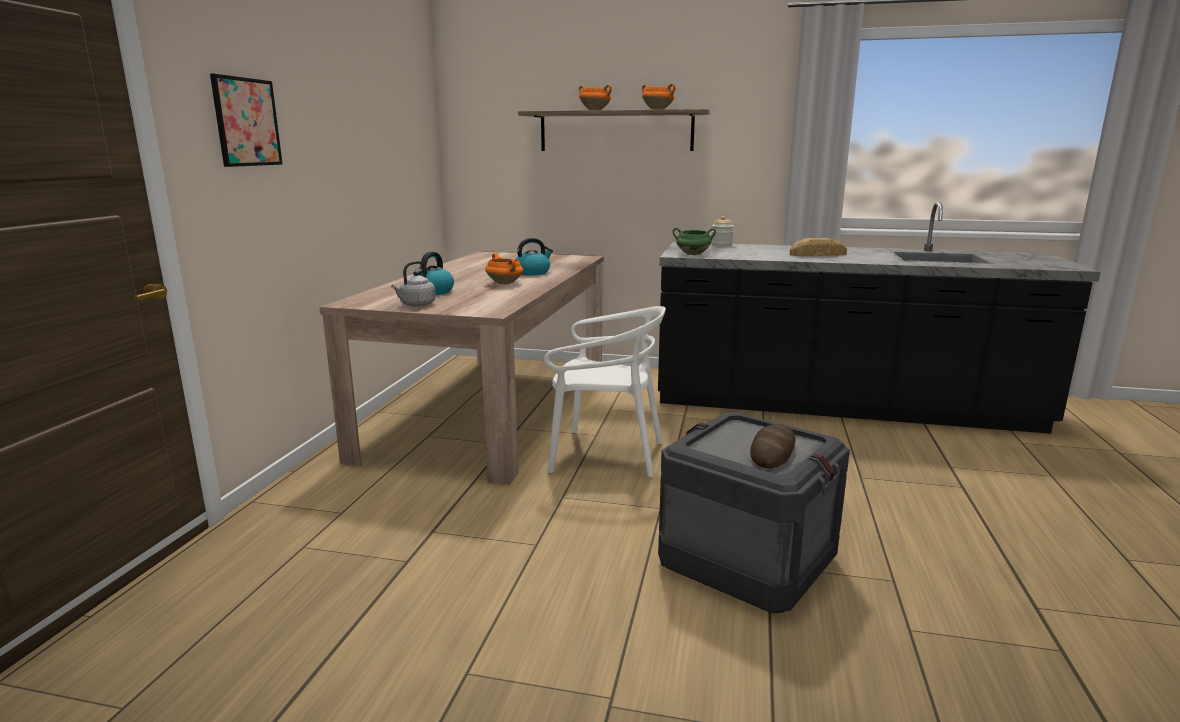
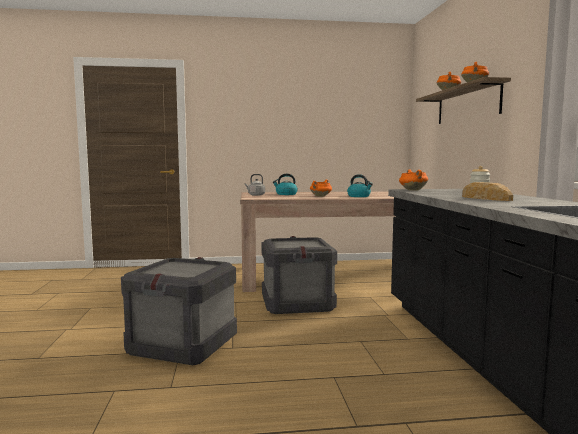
camera: 70 degrees right, 10 degrees down
(247, 122) = (233, 114): picture -> none
(606, 455) = (296, 303): white chair -> crate
(692, 254) = (412, 190): green cooking pot -> orange cooking pot
(772, 451) = (173, 272): bread -> none

